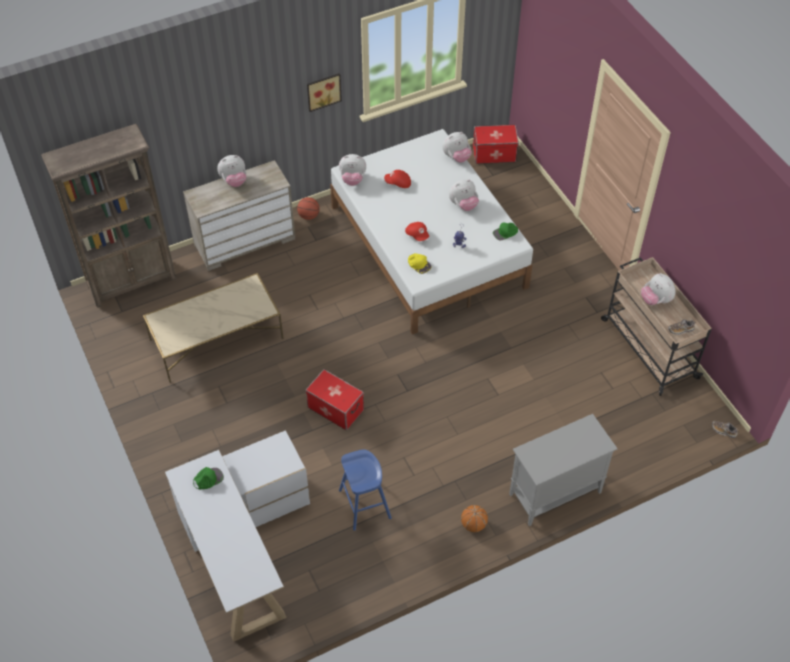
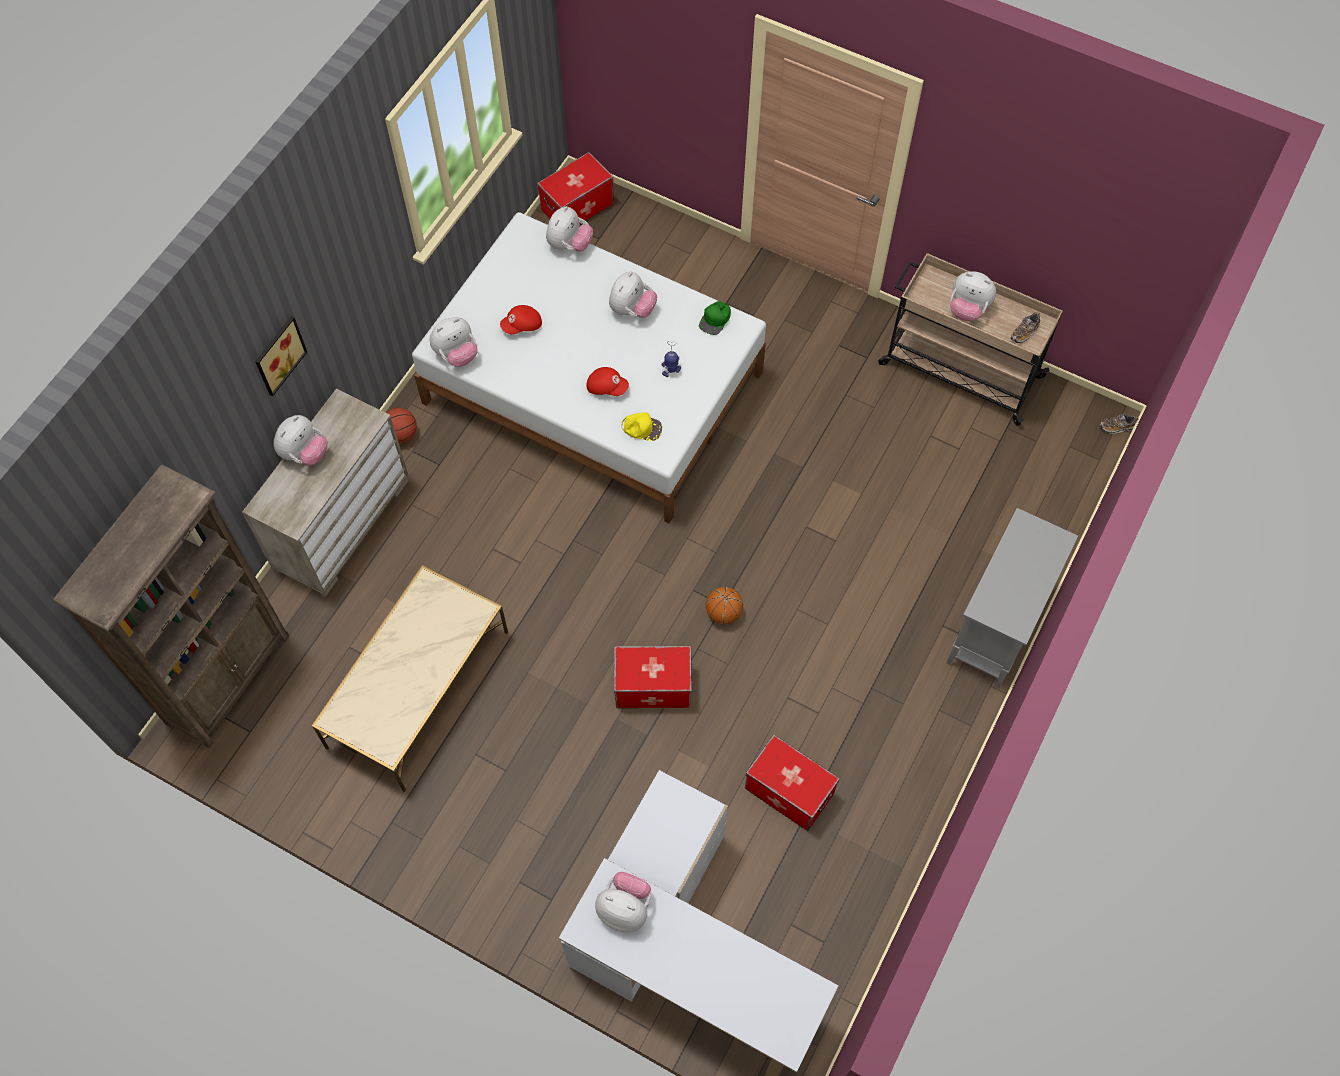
camera: 35 degrees left, 10 degrees up
(208, 479) = (625, 908): green cap -> plush toy
(323, 91) = (367, 253): picture -> picture (278, 354)
(364, 504) = (789, 791): blue stool -> storage box
(473, 525) = (936, 730): basketball -> basketball (723, 613)

